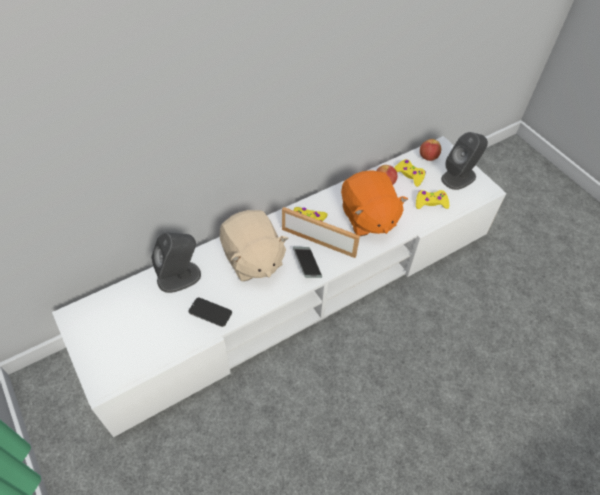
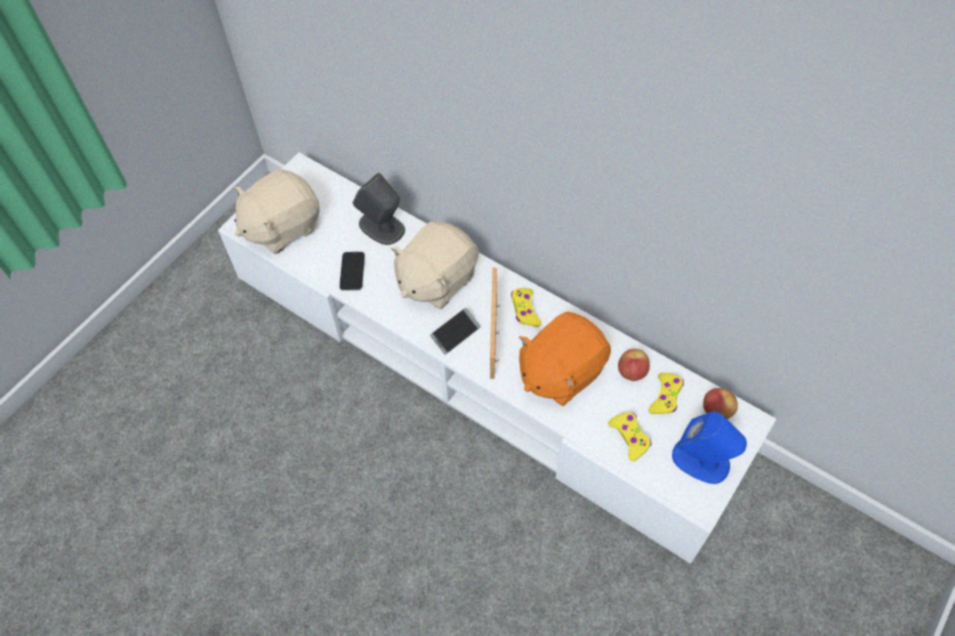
camera: 70 degrees right, 5 degrees up
(127, 351) = (282, 227): none -> beige plush toy
(459, 177) = (701, 461): grey speaker -> blue speaker

